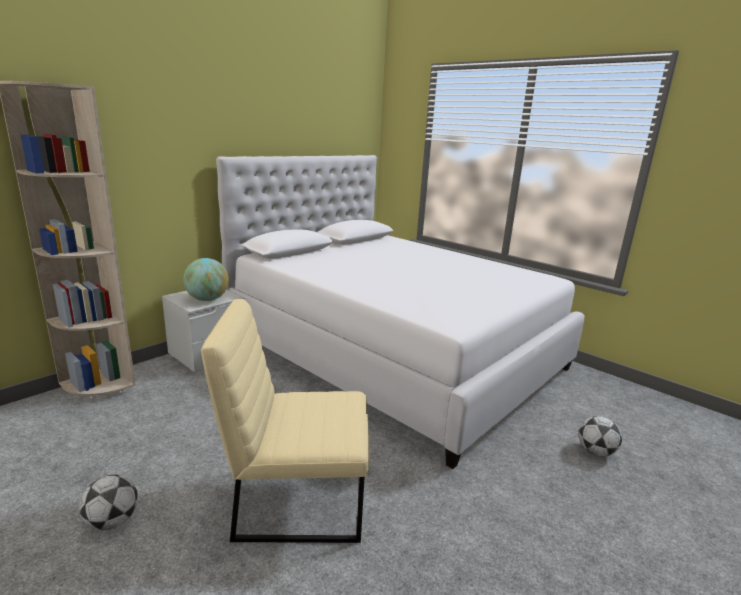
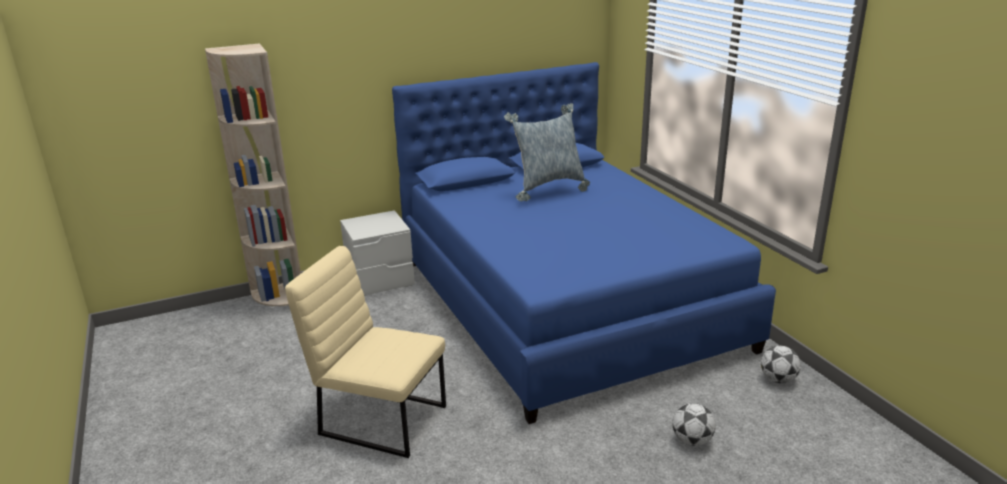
camera: 25 degrees right, 5 degrees up
(113, 521) = (250, 403): football -> football (778, 379)
(207, 299) = (376, 228): globe -> none
(369, 255) = (546, 193): none -> pillow
(394, 352) = (565, 303): white bed -> blue bed

